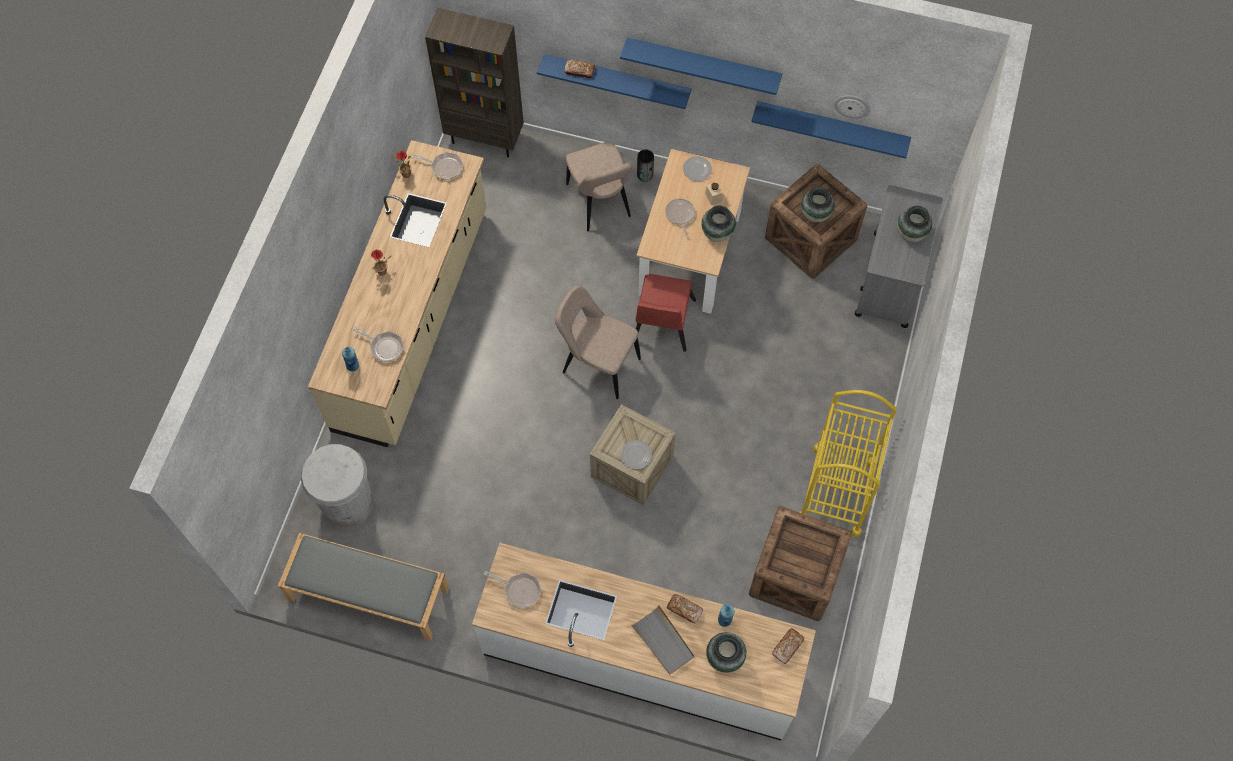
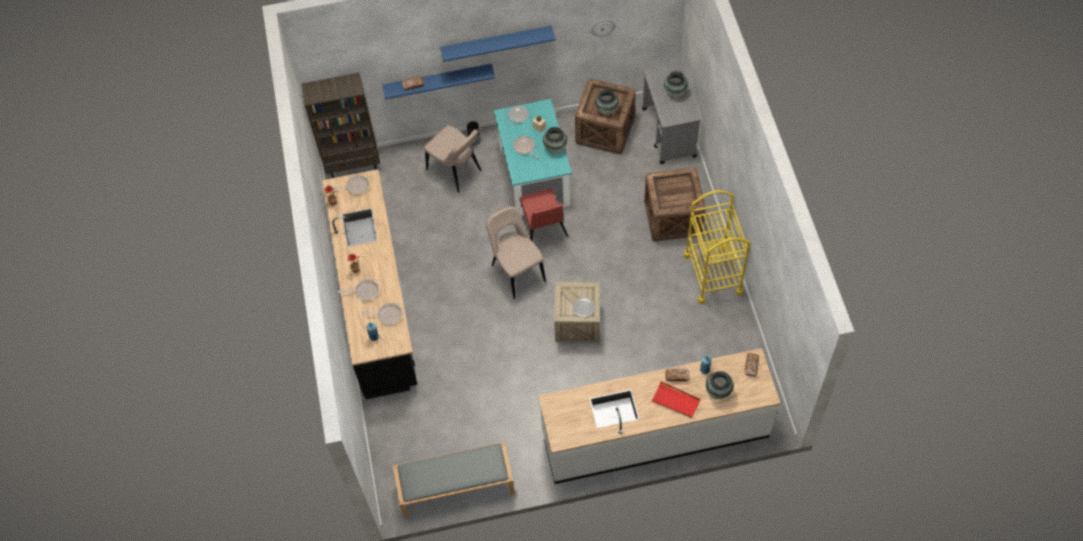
camera: 25 degrees left, 5 degrees down
(347, 502) = (405, 437): white trash can -> none
(413, 319) = (377, 302): beige counter -> black counter
(519, 590) = (568, 417): frying pan -> frying pan (364, 292)
(597, 364) = (517, 271): beige chair -> beige chair turned 60 degrees clockwise
(663, 641) = (675, 401): grey tray -> red tray
(690, 254) = (534, 176): beige dining table -> turquoise dining table
(794, 574) = (717, 336): crate -> crate (672, 217)
(831, 127) = (592, 48): blue shelf -> none

